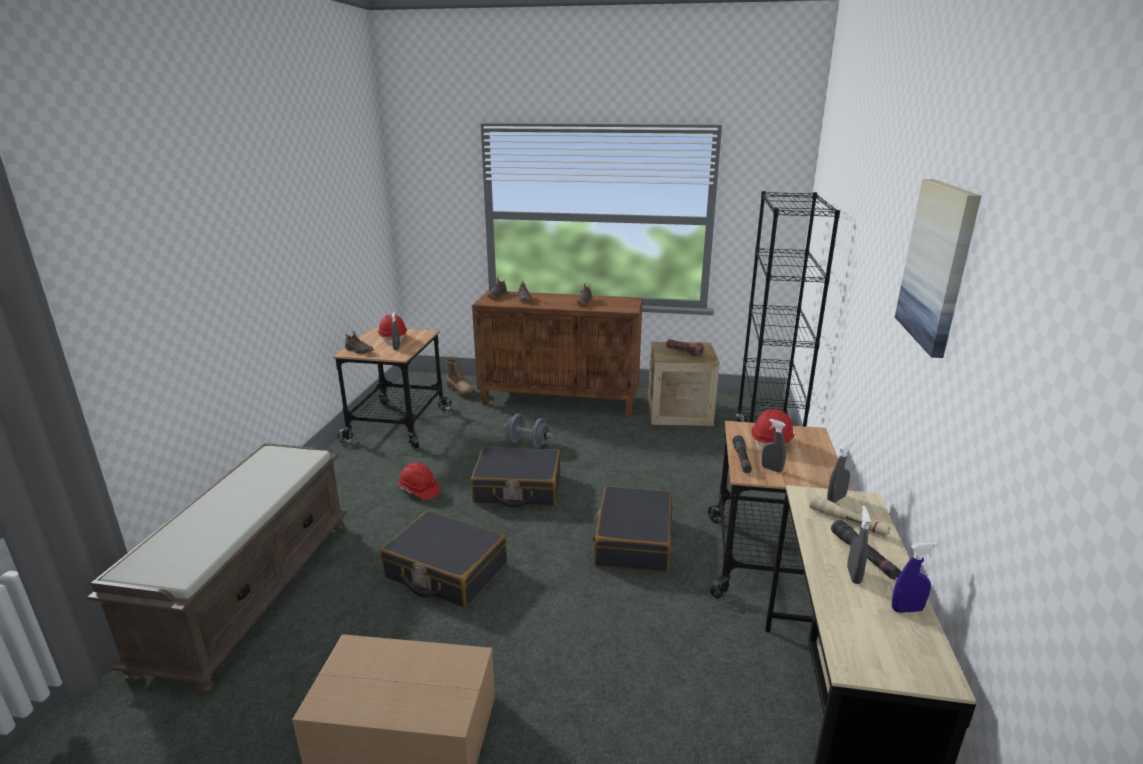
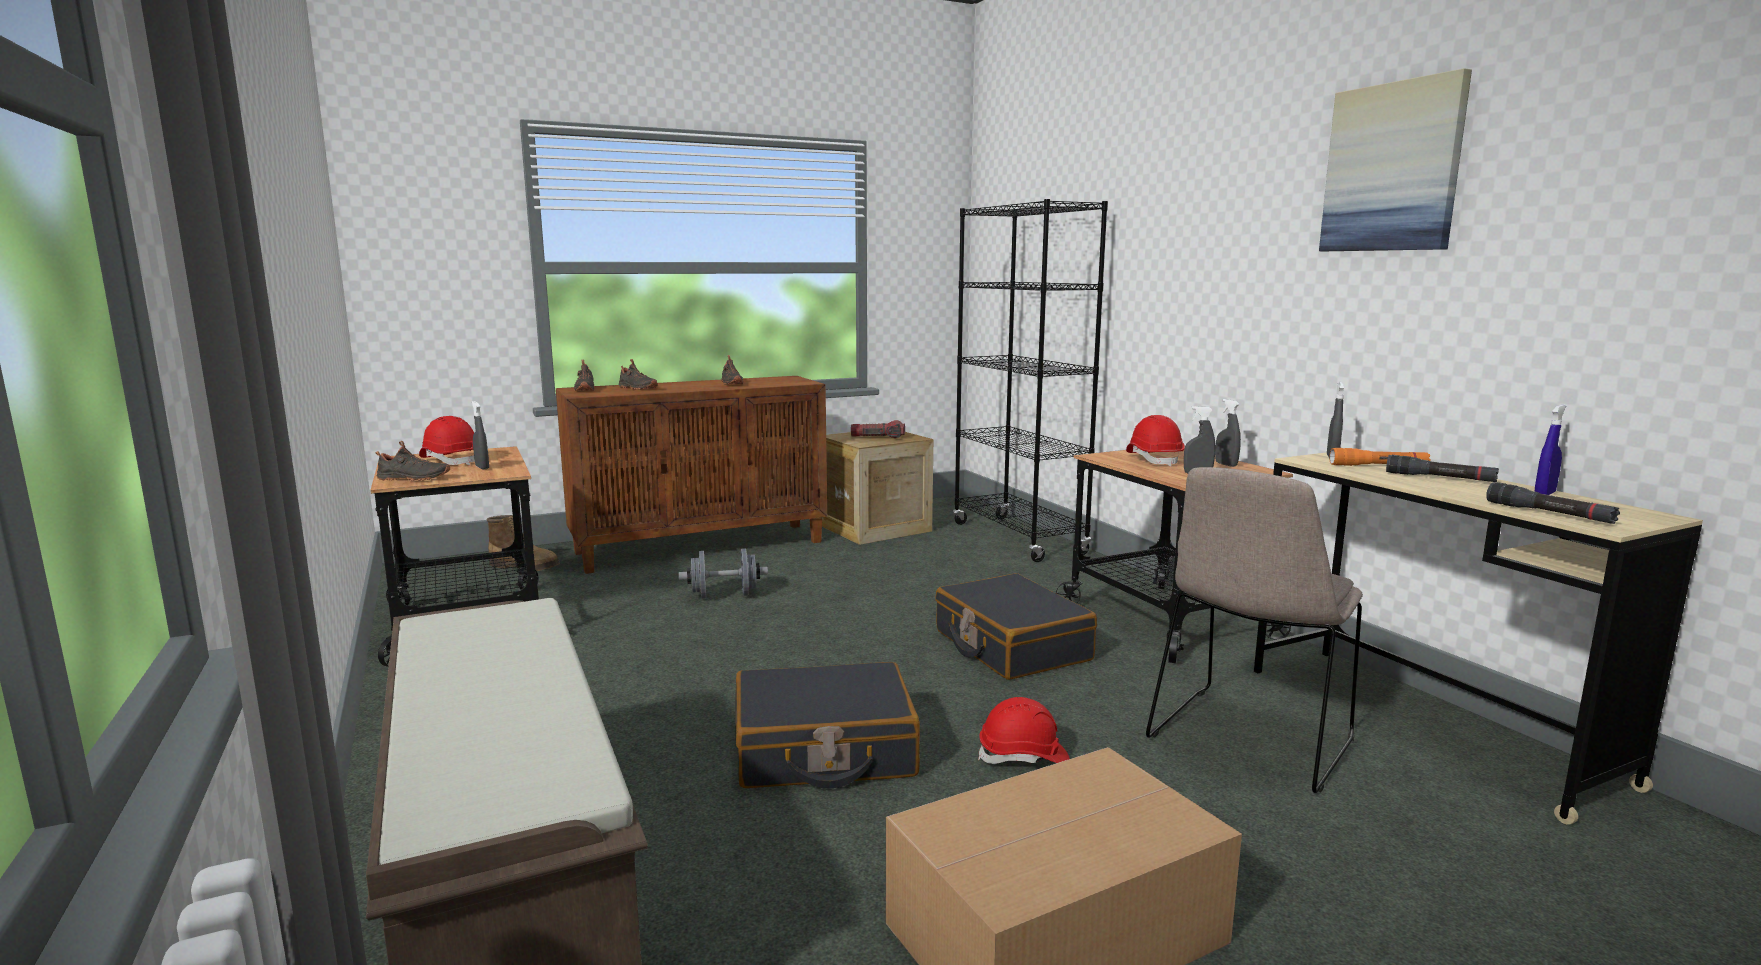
camera: 35 degrees left, 10 degrees down
(419, 490) = (633, 683): red hard hat -> red hard hat (1024, 757)
(517, 489) = (786, 641): black suitcase -> none
(675, 678) = (1249, 740): none -> beige chair
(741, 459) = (1156, 473): black flashlight -> black flashlight (1548, 513)
(848, 522) = (1378, 466): beige flashlight -> orange flashlight
(853, 575) = (1466, 488): grey spray bottle -> grey spray bottle (1226, 464)

